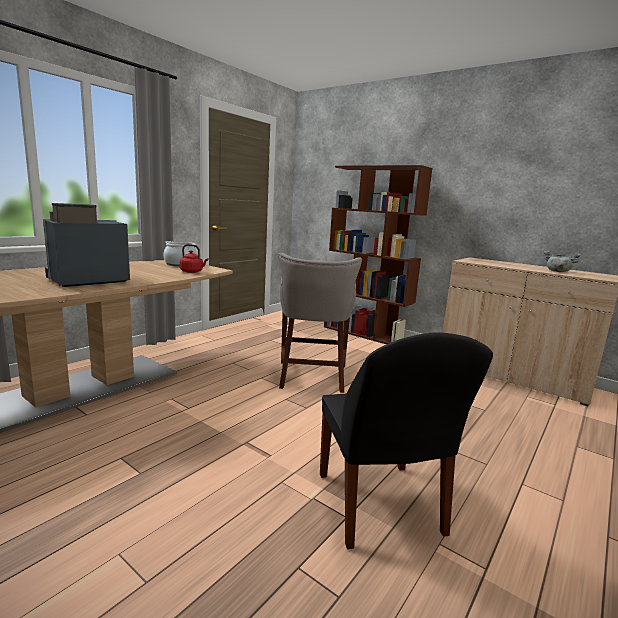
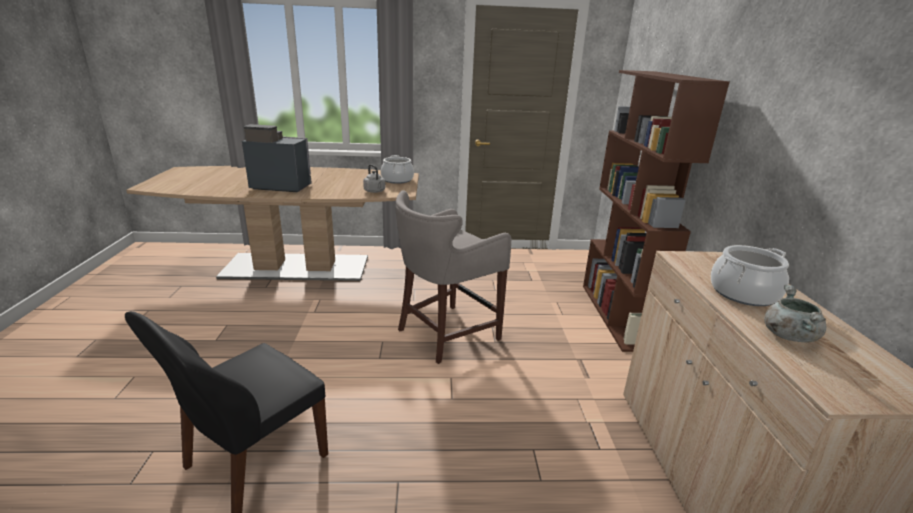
camera: 50 degrees right, 10 degrees up
(193, 272) = (375, 191): red kettle -> grey kettle
(514, 265) = (743, 293): none -> cooking pot

